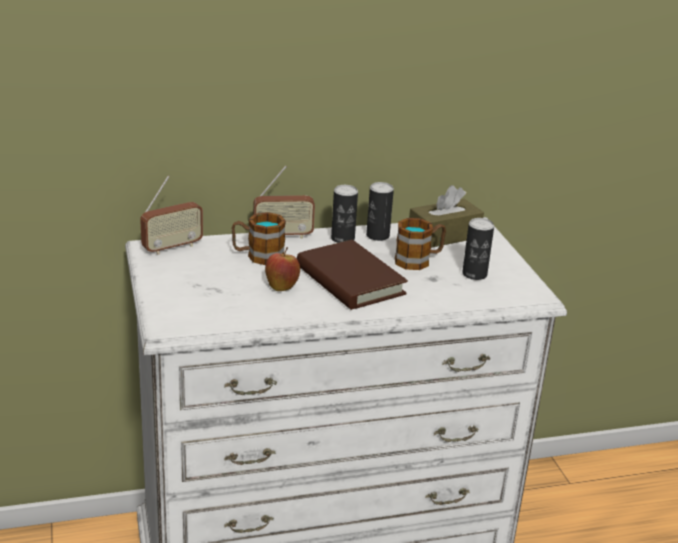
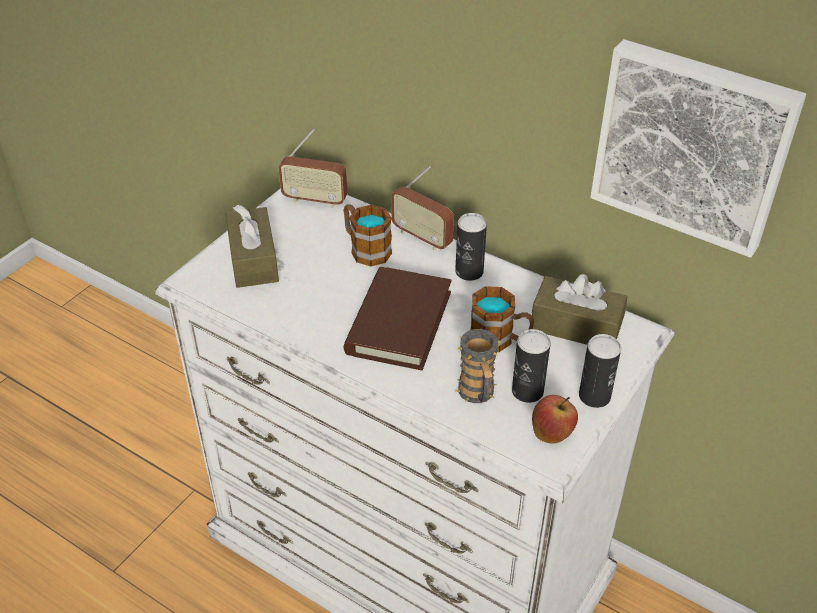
camera: 50 degrees right, 15 degrees up
(192, 296) = (253, 259): none -> brown tissue box
(282, 286) = (333, 293): apple -> apple (552, 434)
(377, 236) = (508, 287): can -> can (594, 396)
(454, 289) = (477, 395): none -> mug
(479, 70) = (692, 145): none -> picture

